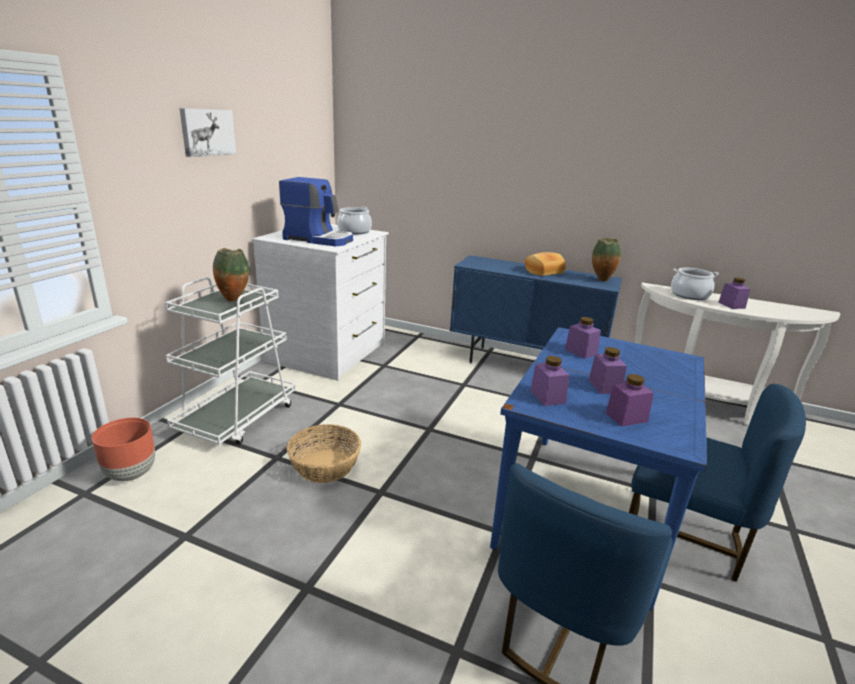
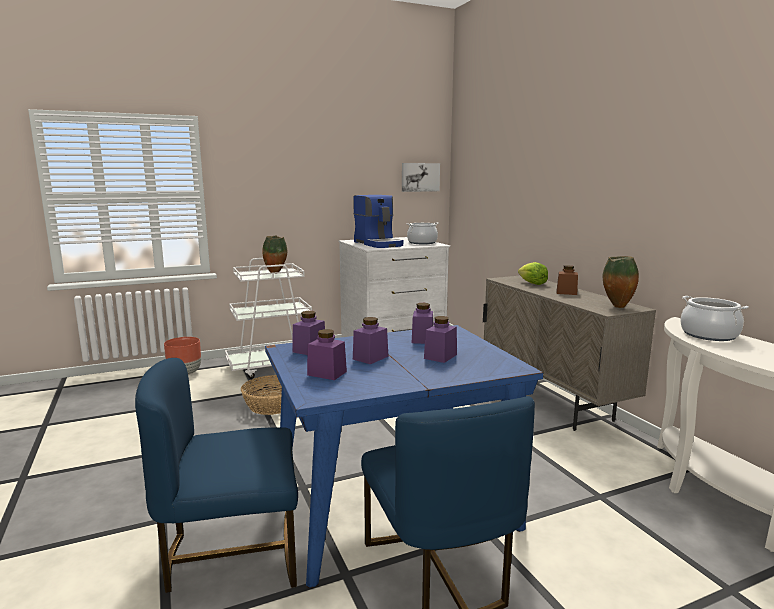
camera: 45 degrees right, 10 degrees down
(207, 132) = (304, 160): picture -> picture (420, 177)
(499, 265) = (532, 283): none -> lettuce
(524, 365) = (551, 401): blue cabinet -> beige cabinet
(543, 271) = (566, 292): bread -> brown jar
(731, 305) = (748, 352): purple jar -> purple jar (440, 356)

